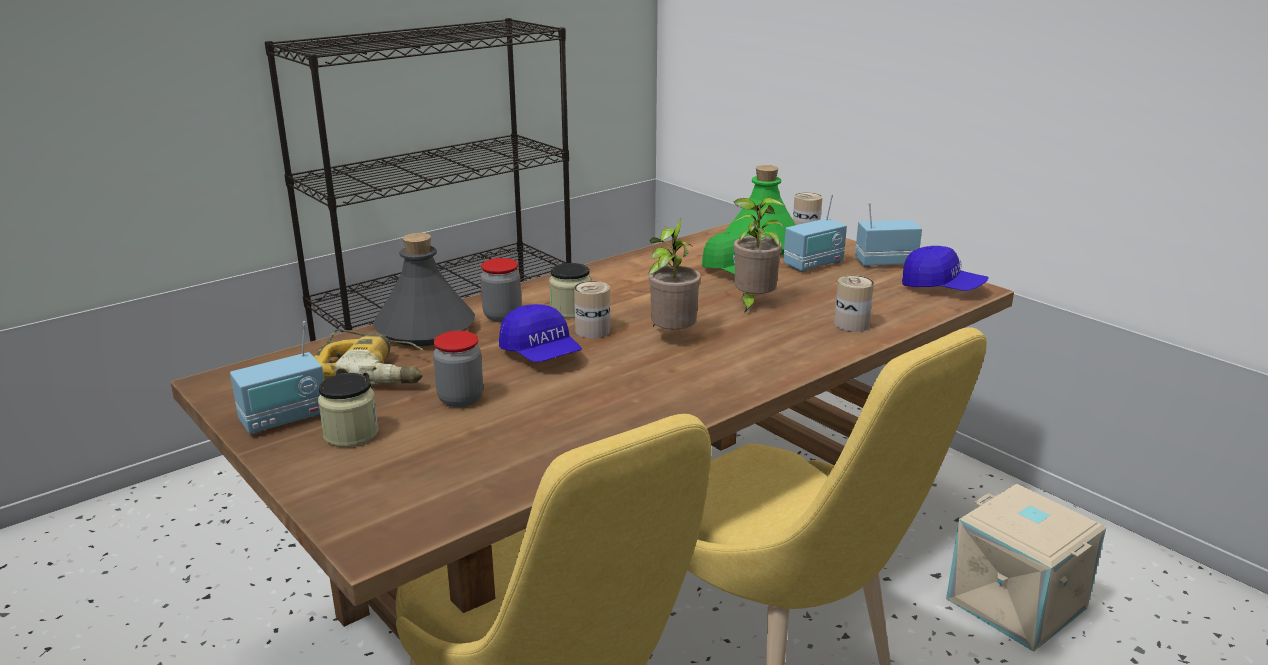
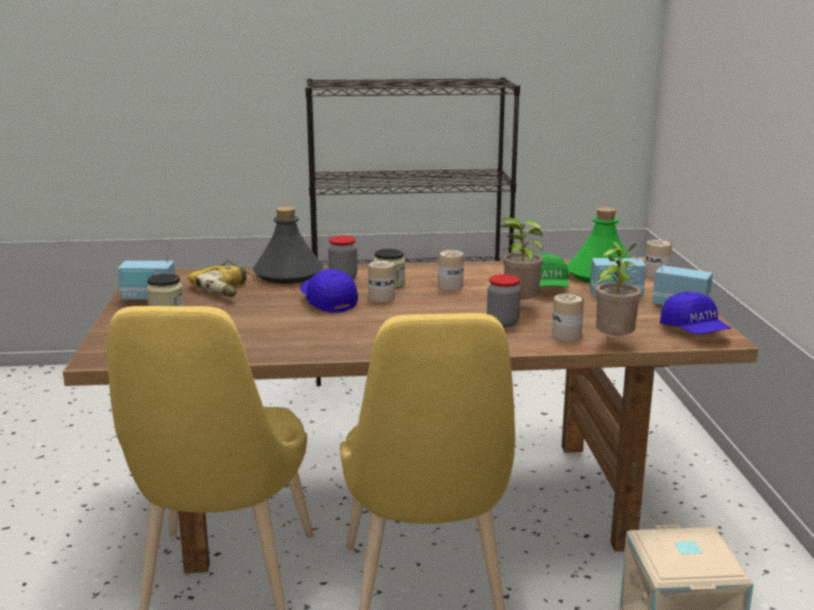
camera: 35 degrees right, 5 degrees down
(460, 399) = (245, 312): jar -> jar (502, 323)
(541, 354) = (328, 302): blue cap -> blue cap turned 150 degrees clockwise
(640, 295) = (450, 286): none -> can
(671, 337) = (424, 312): potted plant -> potted plant (613, 342)

